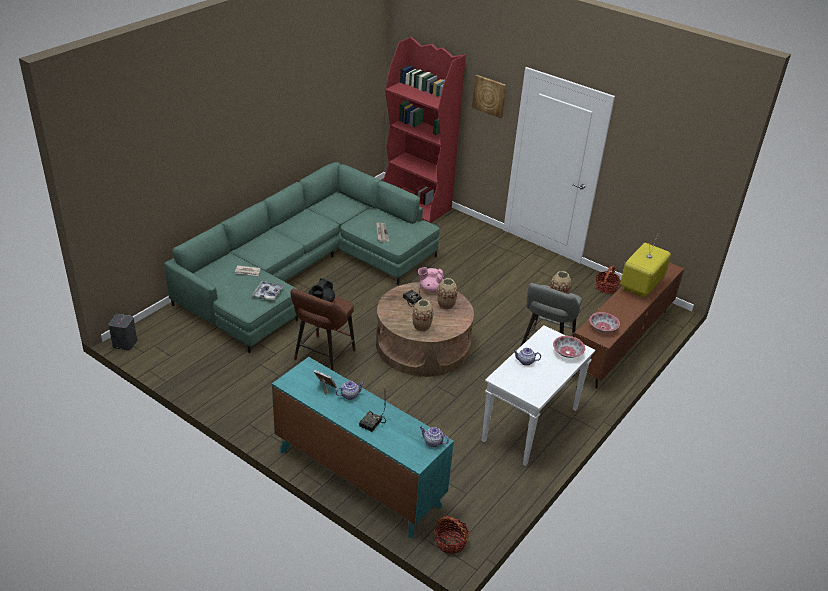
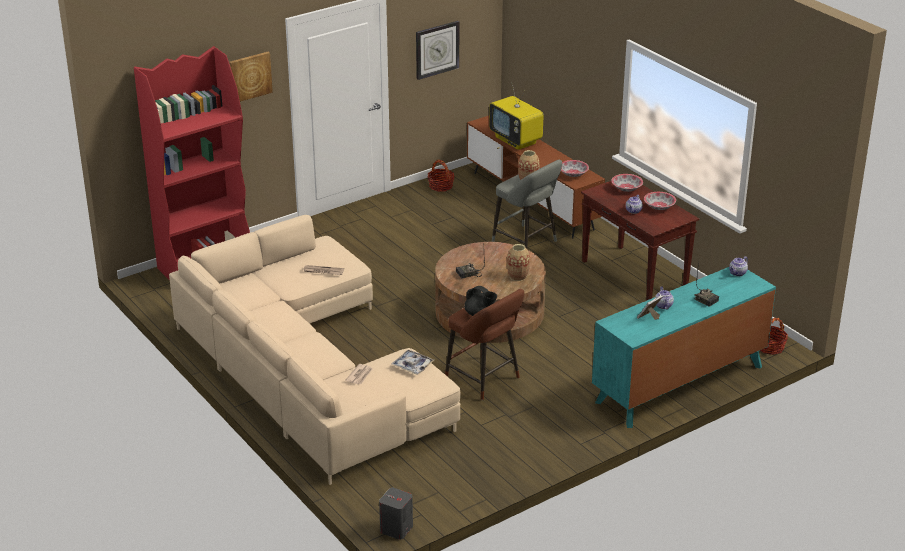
camera: 70 degrees left, 5 degrees down
(304, 270) = (306, 370): green sofa -> beige sofa
(430, 288) = (452, 259): pink teapot -> none
(446, 305) = (486, 255): vase -> none
(530, 426) = (635, 276): white console table -> brown console table
(545, 377) = (659, 206): none -> bowl
(651, 176) = (437, 49): none -> wall clock

